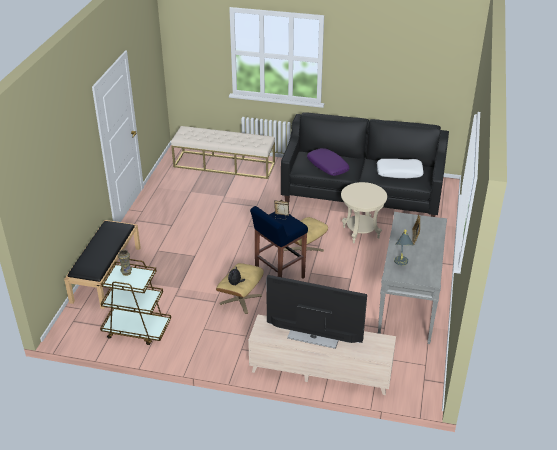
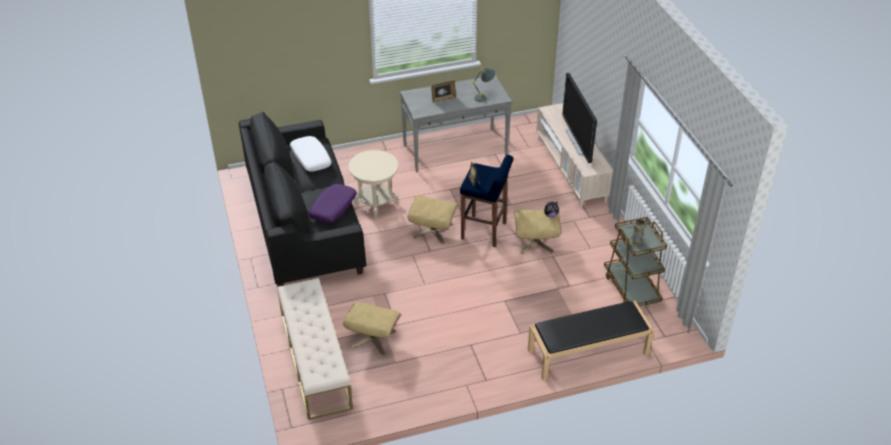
camera: 120 degrees left, 5 degrees up
(219, 189) = (373, 339): none -> beige ottoman

